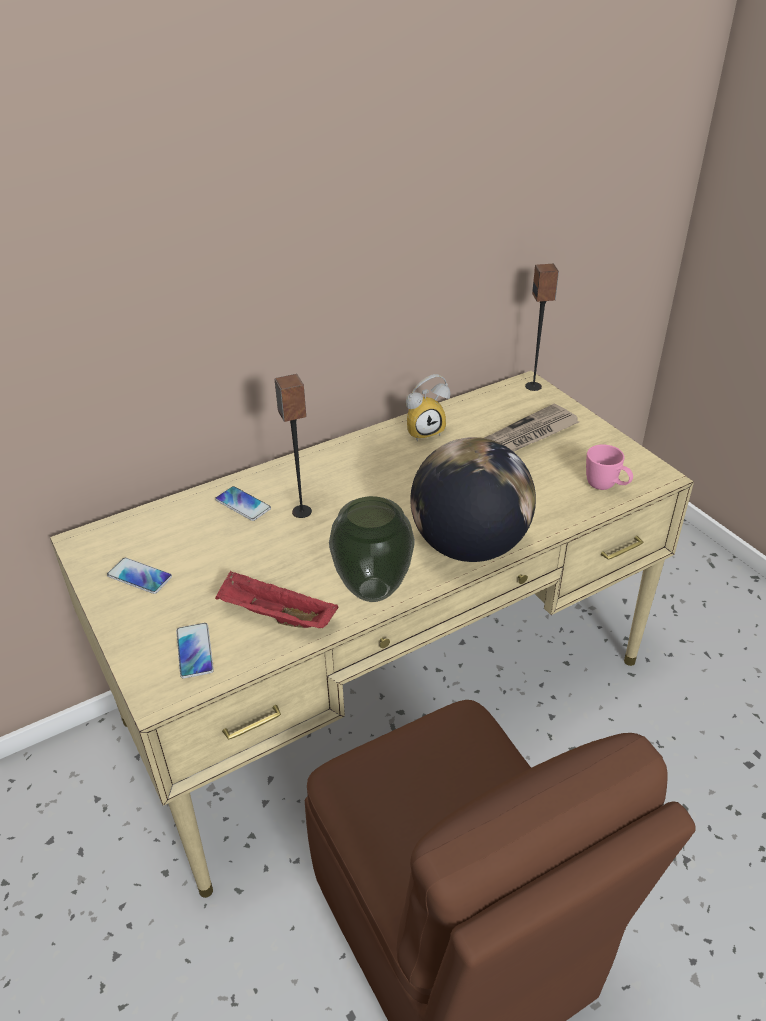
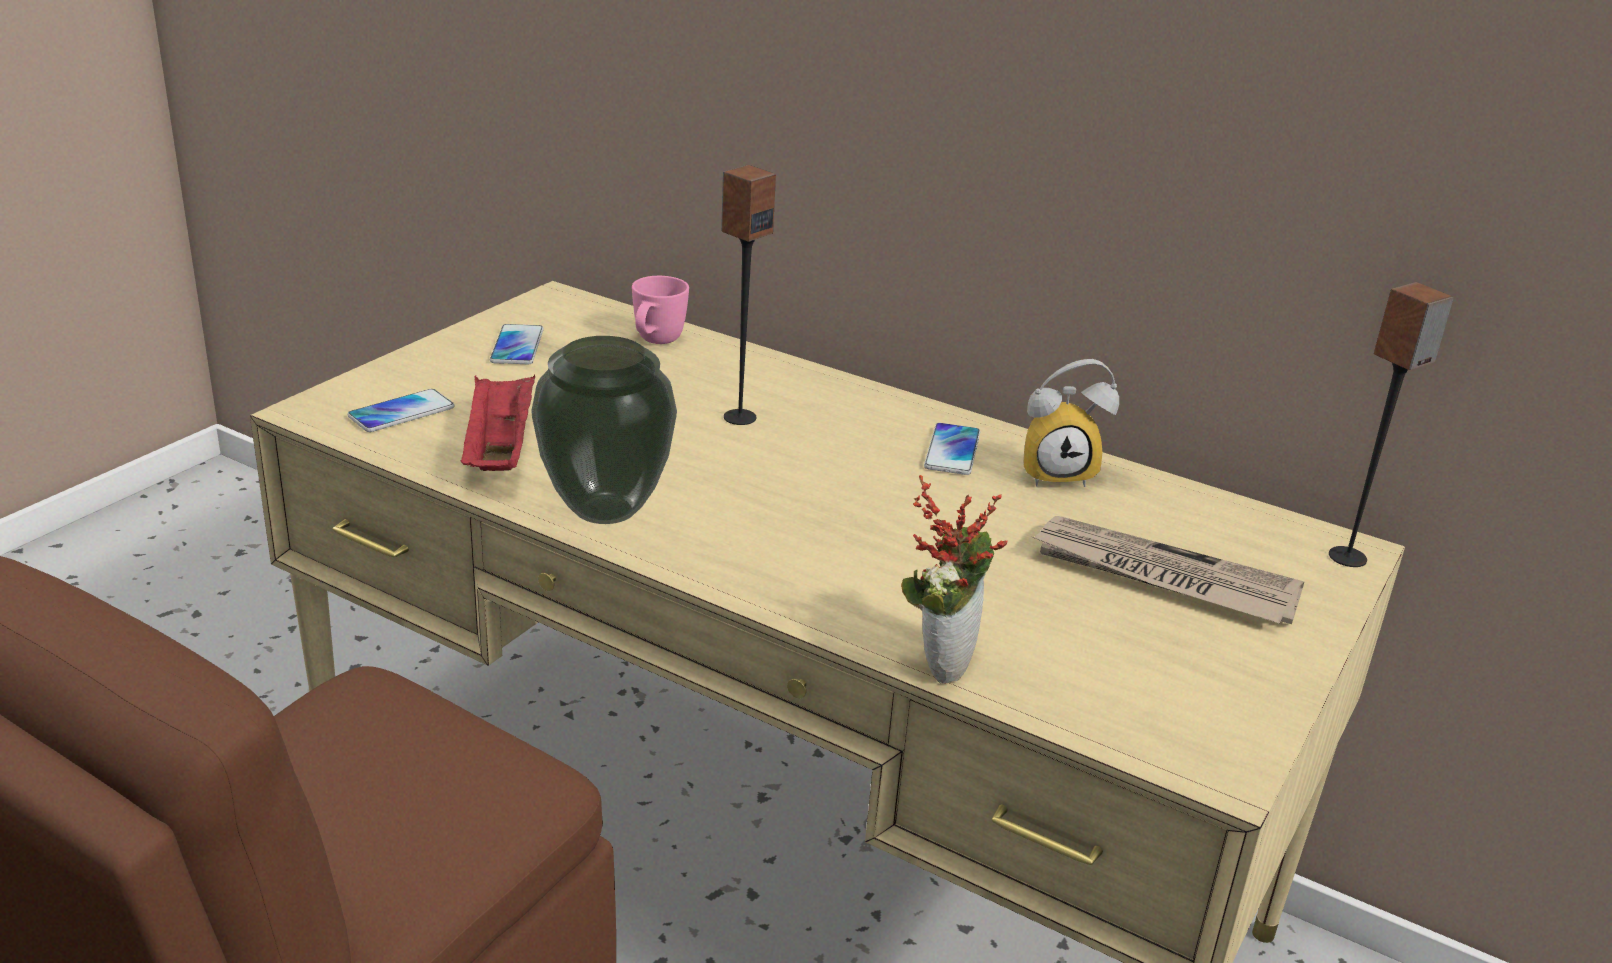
camera: 60 degrees right, 10 degrees down
(243, 504) = (717, 373): phone -> phone (952, 450)
(424, 430) = (1058, 473): alarm clock -> alarm clock turned 45 degrees counterclockwise
(469, 545) = (782, 575): globe -> none
(561, 520) = (941, 660): none -> potted plant
(606, 487) = (1102, 701): pink mug -> pink mug (655, 343)

